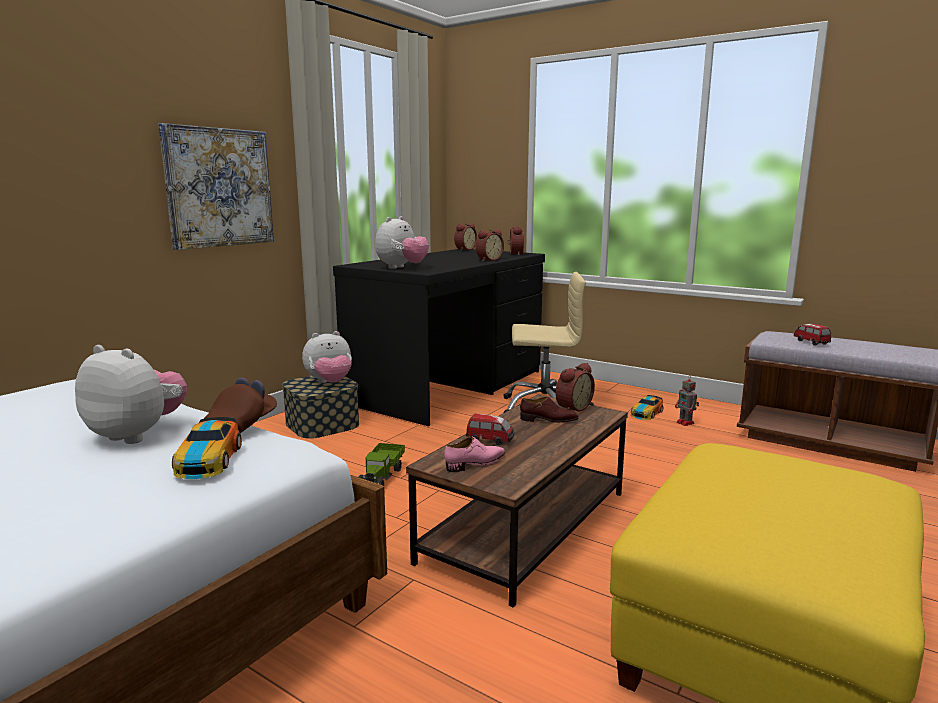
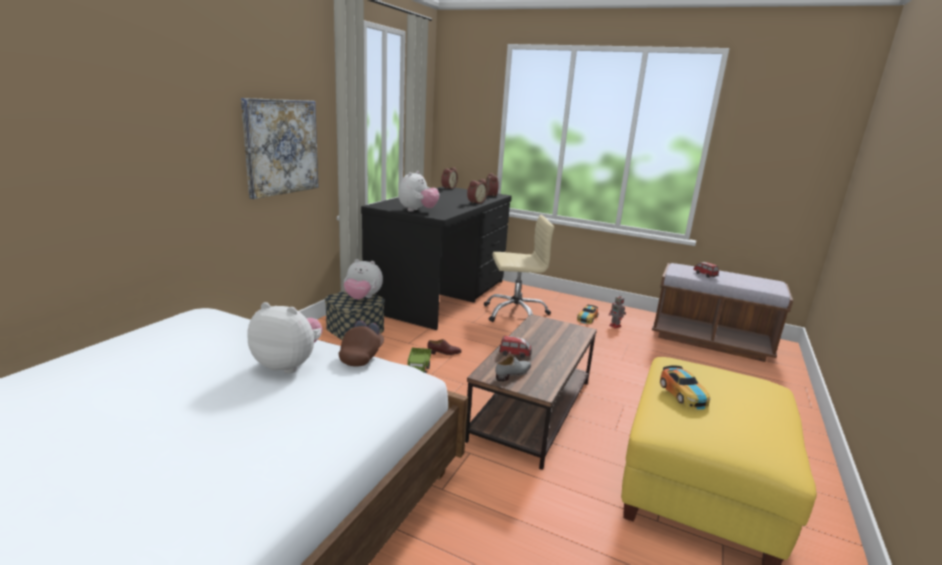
camera: 10 degrees left, 5 degrees up
(208, 459) = (360, 387): toy car -> toy car (683, 394)
(330, 383) = (362, 298): plush toy -> plush toy turned 45 degrees clockwise
(476, 463) = (513, 374): pink shoe -> grey shoe
(548, 420) = (547, 336): brown shoe -> brown shoe (444, 353)
(572, 408) = (559, 326): alarm clock -> none

